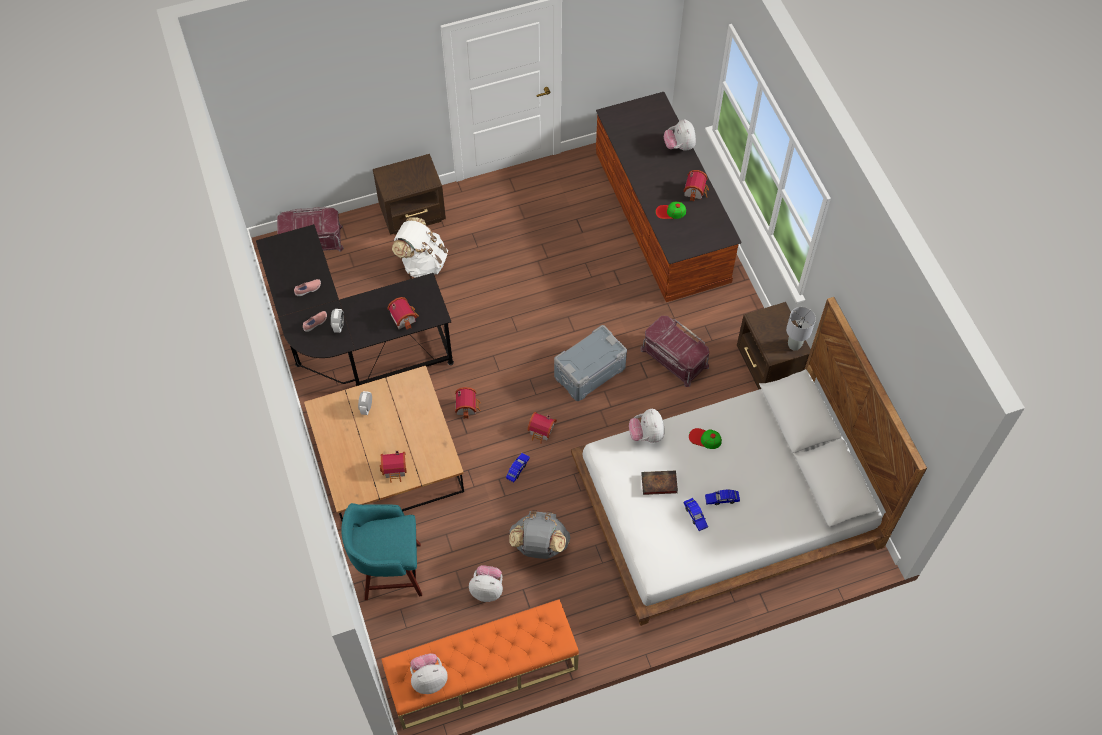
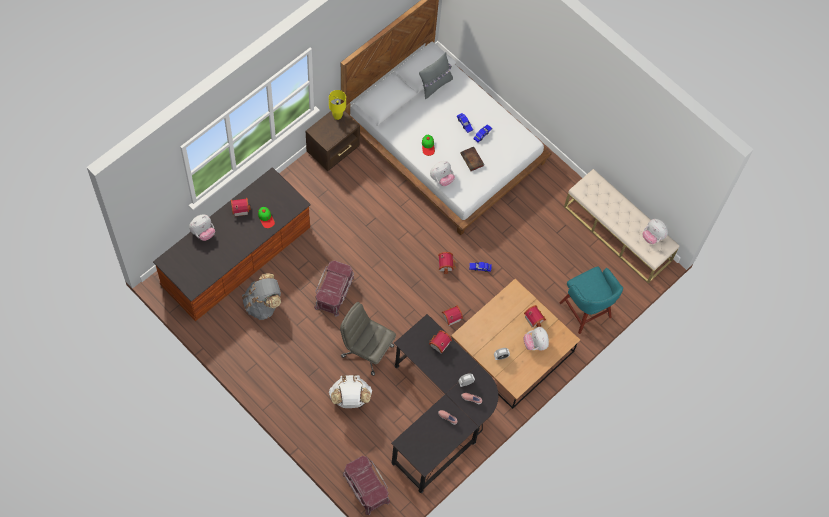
camera: 120 degrees left, 5 degrees up
(413, 215) = (310, 425): brown nightstand -> none
(472, 300) = (366, 351): none -> grey office chair
(482, 673) = (617, 233): orange bench -> beige bench
(487, 589) = (567, 252): plush toy -> plush toy (535, 344)
(539, 545) = (524, 235): grey backpack -> grey backpack (263, 304)
(590, 373) = (388, 253): grey storage box -> none
(673, 358) = (353, 207): red storage box -> red storage box (334, 292)
(794, 345) = (337, 116): grey table lamp -> yellow table lamp
(803, 489) = (435, 85): none -> grey pillow

